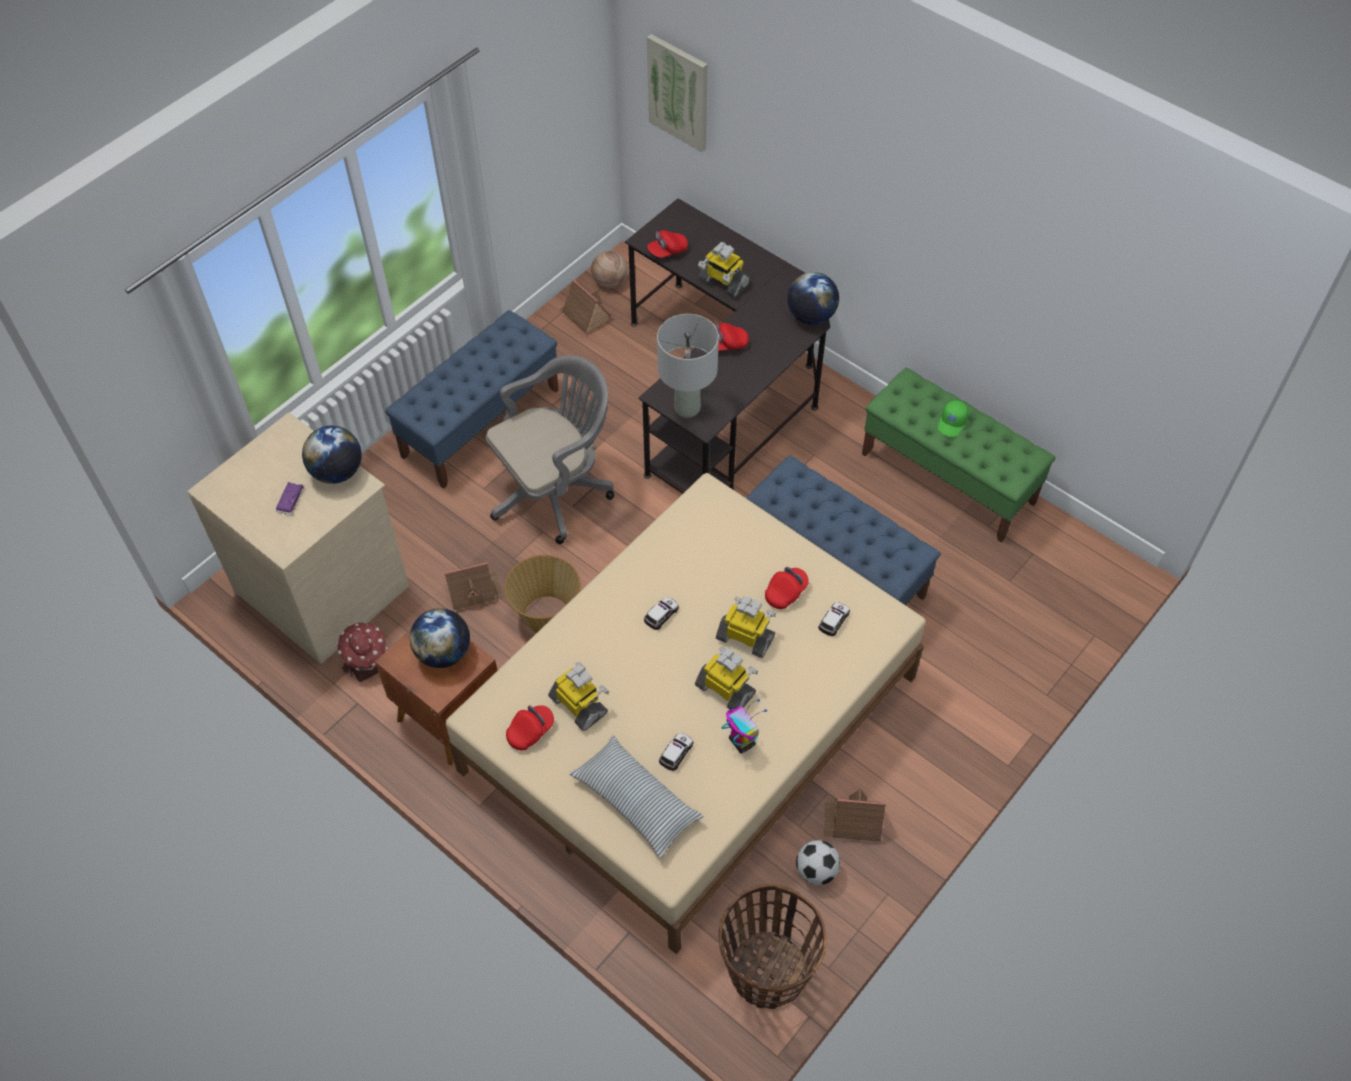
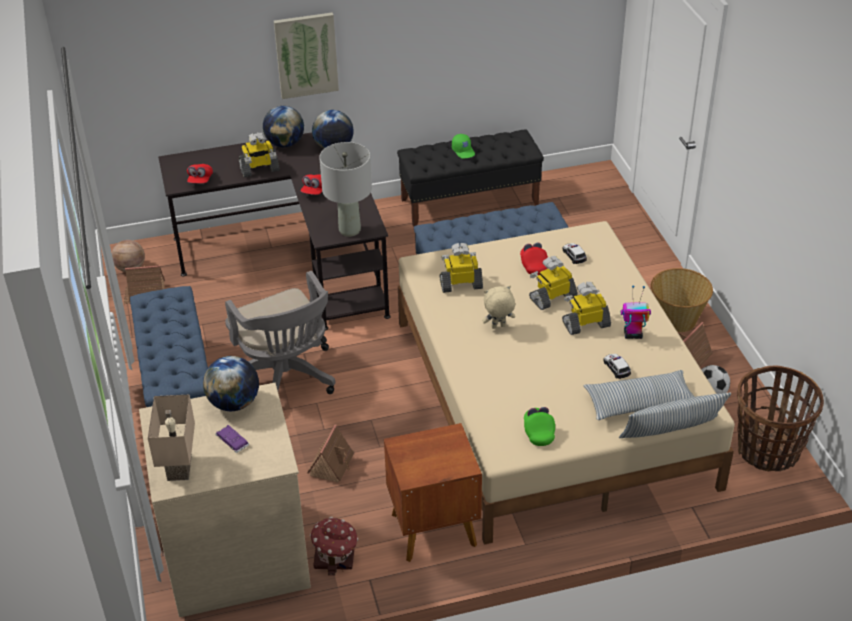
camera: 55 degrees left, 15 degrees down
(236, 482) = (177, 467): none -> beige table lamp
(444, 653) = (430, 447): globe -> globe (285, 143)
(530, 731) = (538, 432): red cap -> green cap
(546, 614) = (392, 433): basket -> basket (676, 320)
(555, 490) = (286, 379): grey office chair -> grey office chair turned 150 degrees clockwise
(579, 705) = (538, 398): toy robot -> toy robot (461, 284)
(612, 852) = (671, 432): none -> pillow
(661, 614) = (498, 327): toy car -> beige plush toy
(679, 92) = (136, 60): picture -> picture (306, 55)
(948, 478) = (470, 202): green bench -> black bench

